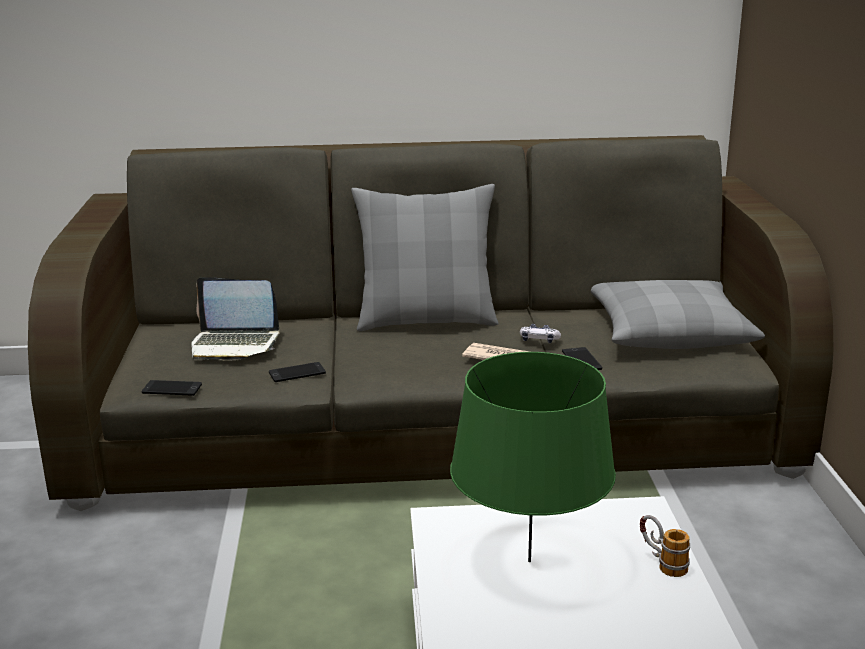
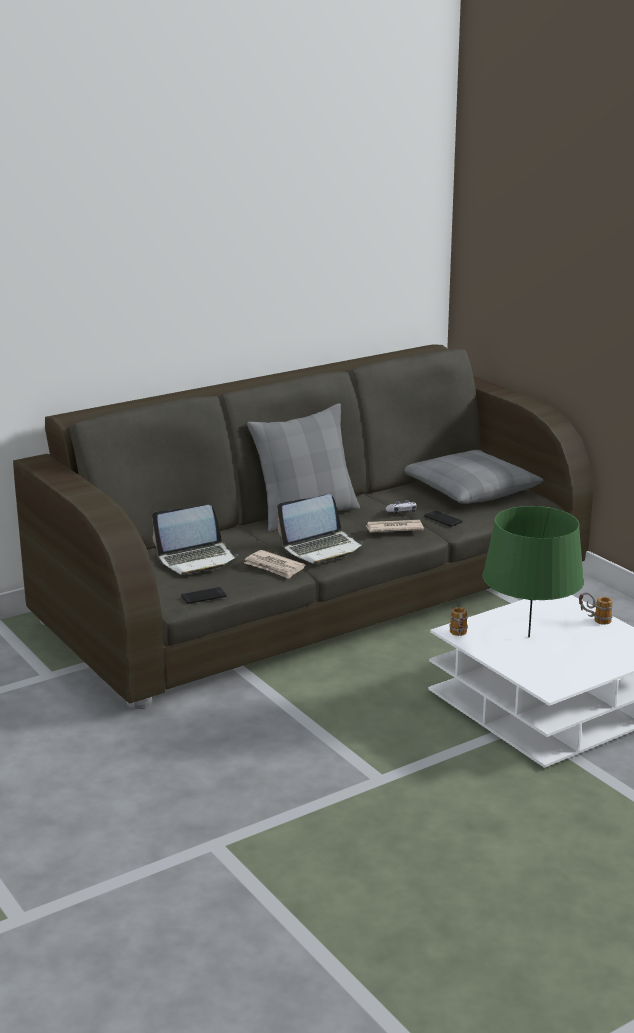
camera: 30 degrees left, 0 degrees up
(297, 373) = (274, 567): phone -> newspaper
(381, 363) = (322, 548): none -> laptop
(434, 529) = (459, 635): none -> mug

